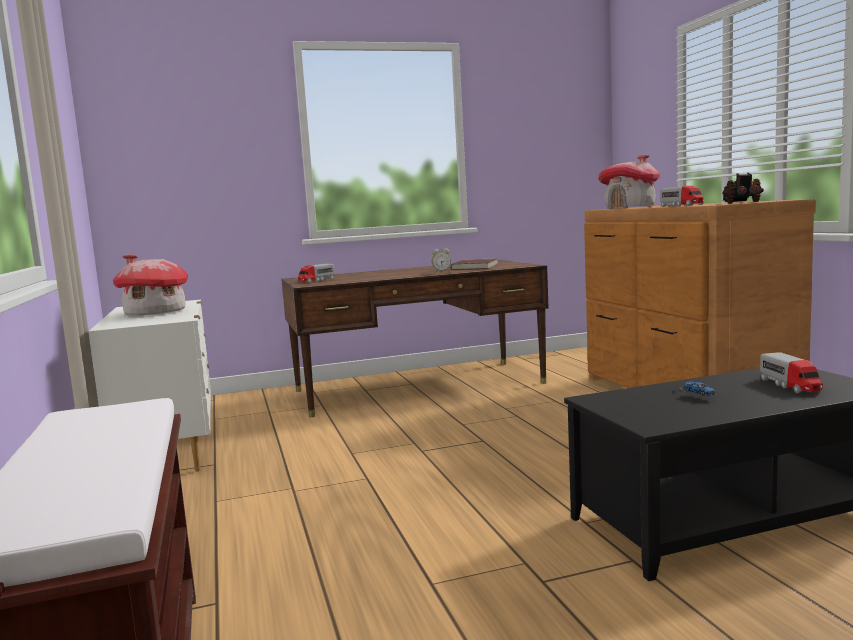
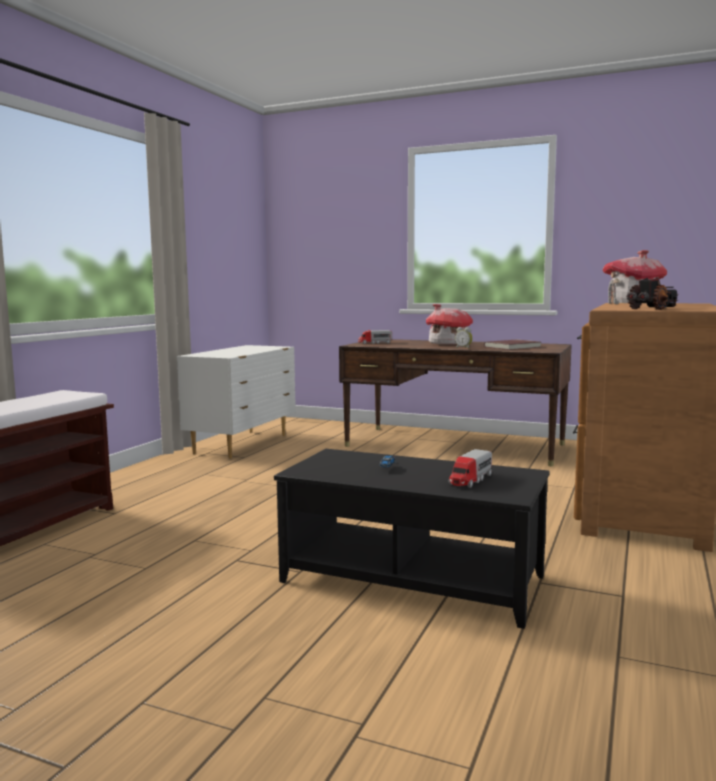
camera: 40 degrees right, 0 degrees up
(155, 313) = (239, 351): toy house -> toy house (447, 344)
(682, 206) = (610, 307): toy truck -> none

